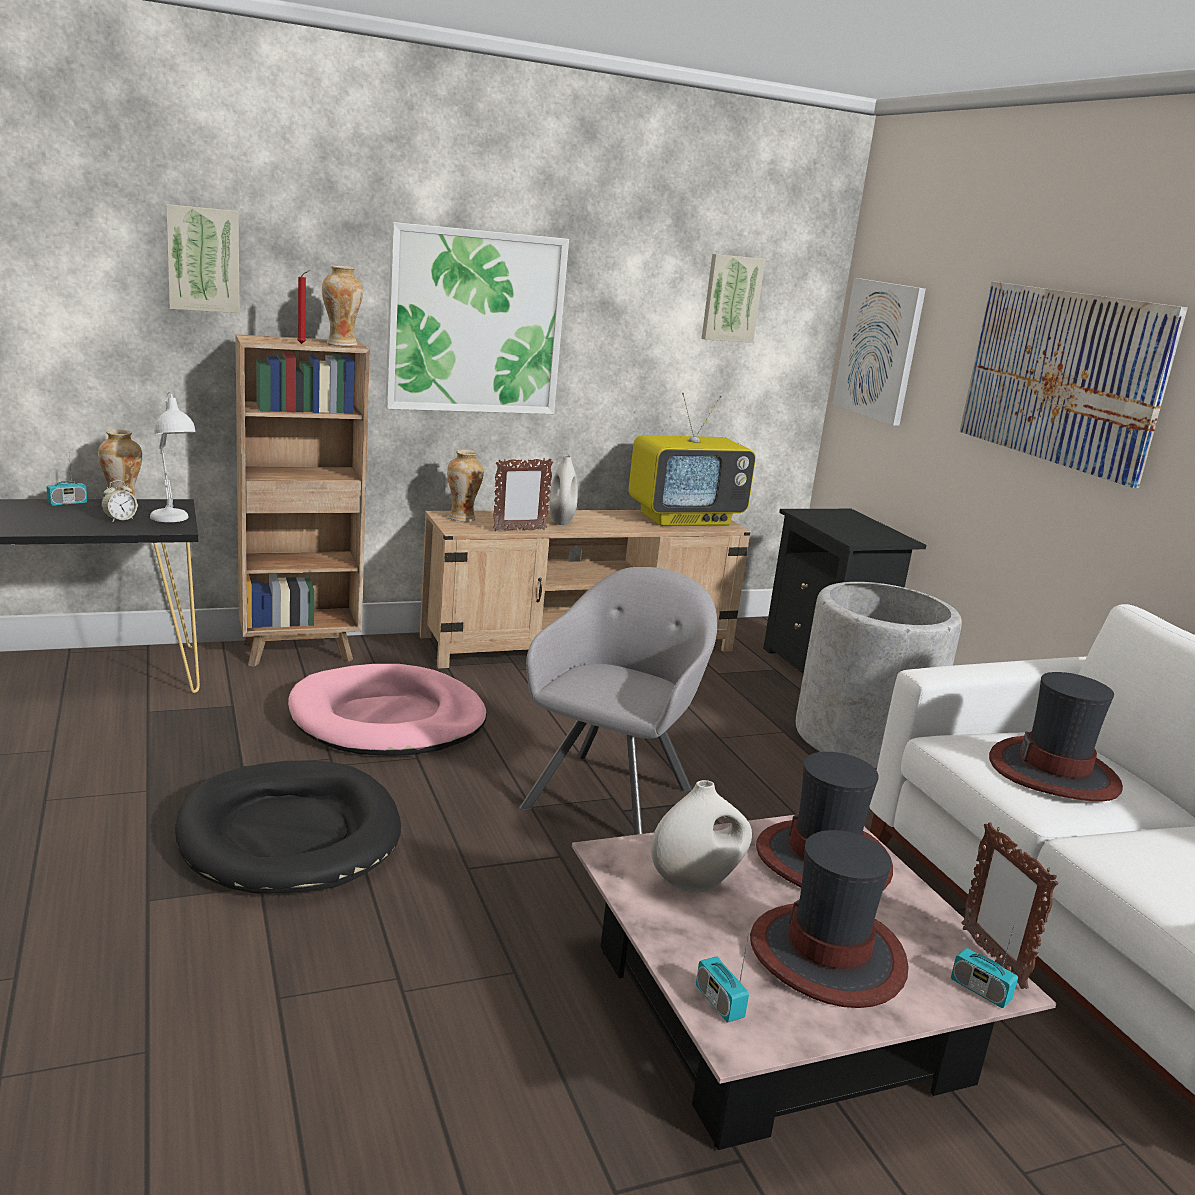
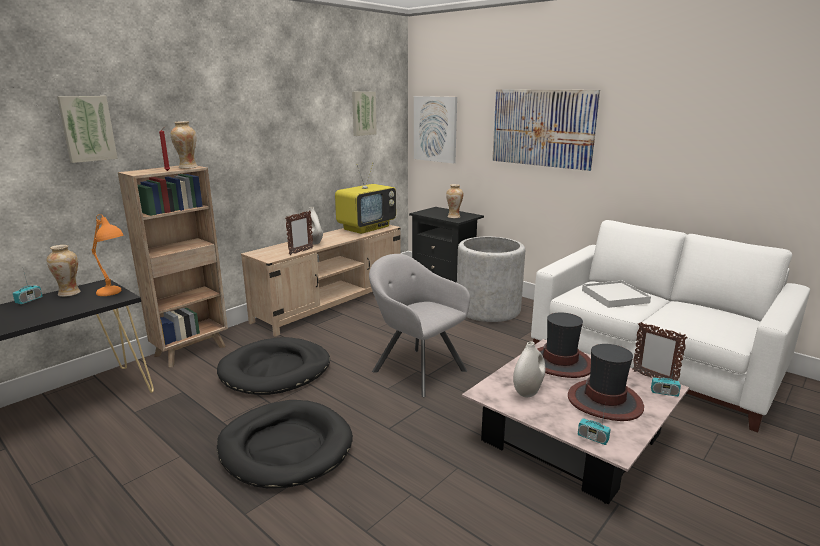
camera: 25 degrees left, 0 degrees up
(120, 519) = (79, 301): alarm clock -> none
(172, 521) = (114, 293): white table lamp -> orange table lamp
(387, 719) = (275, 370): pink dog bed -> black dog bed
(462, 518) = (265, 252): vase -> vase (454, 217)
(476, 322) = (248, 144): picture -> none
(612, 794) = (416, 369): grey armchair -> grey armchair turned 45 degrees counterclockwise
(1054, 772) = (615, 296): hat -> white tray

